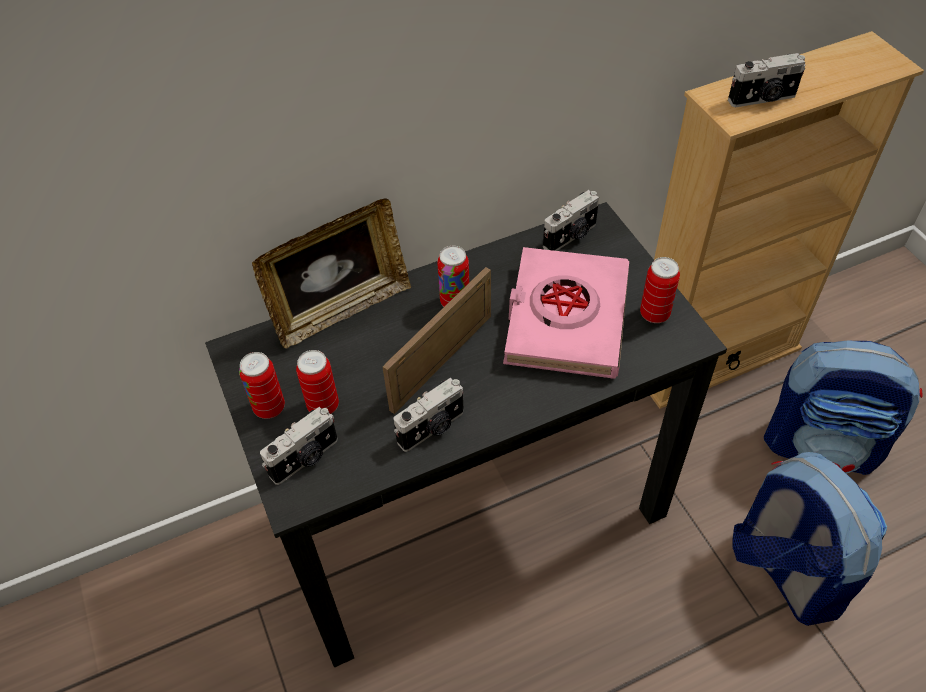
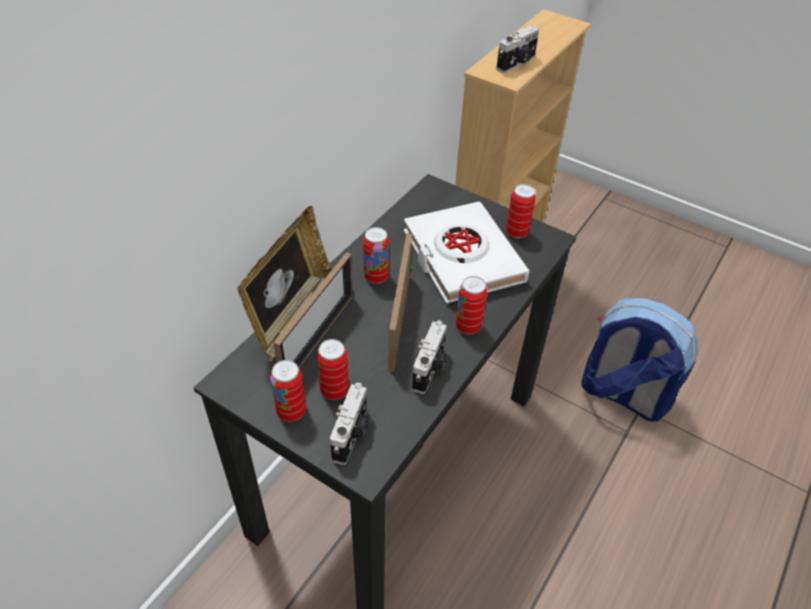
camera: 35 degrees left, 5 degrees down
(348, 343) = (318, 338): none -> picture frame
(509, 400) = (468, 326): none -> can
(565, 318) = (462, 257): pink book -> white book
(571, 236) = (422, 203): camera -> none
(822, 446) = (591, 307): backpack -> none

